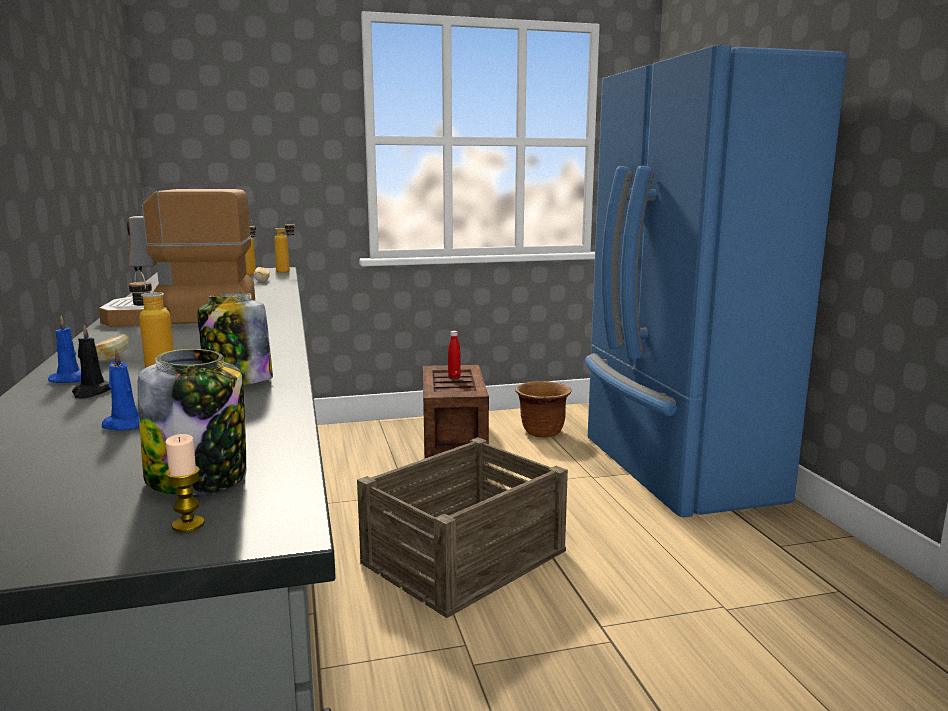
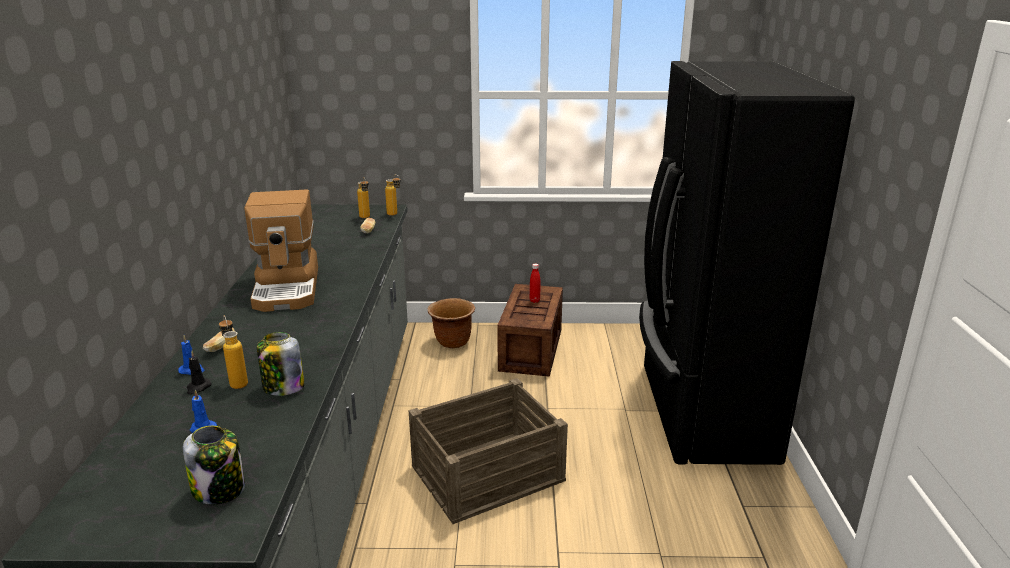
camera: 15 degrees right, 10 degrees up
(183, 316) = (288, 288): coffee machine -> coffee machine turned 105 degrees counterclockwise
(188, 524) = (199, 528): candle -> none
(542, 432) = (608, 354): brown planter -> brown planter (452, 342)
(671, 468) = (698, 410): blue fridge -> black fridge

